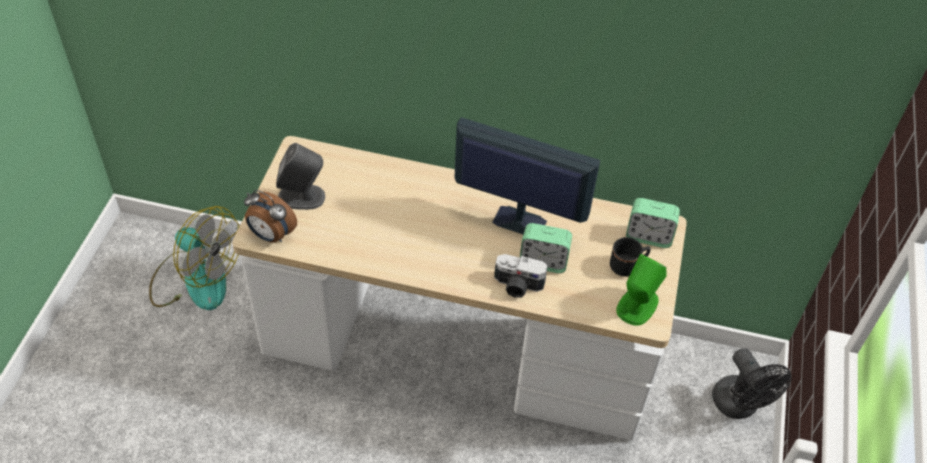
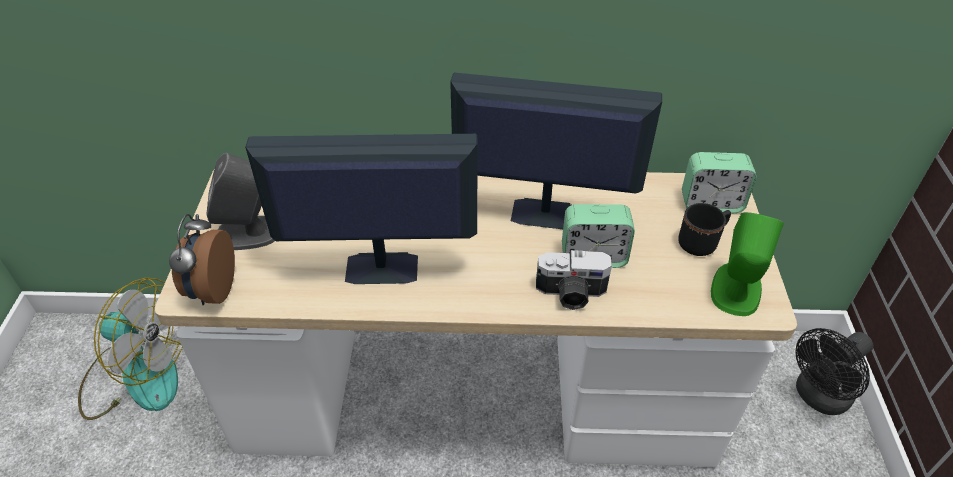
camera: 10 degrees left, 5 degrees down
(271, 235) = (211, 290): alarm clock -> alarm clock turned 75 degrees clockwise
(388, 241) = (379, 268): none -> monitor
(739, 406) = (817, 397): black fan -> black fan turned 90 degrees clockwise

